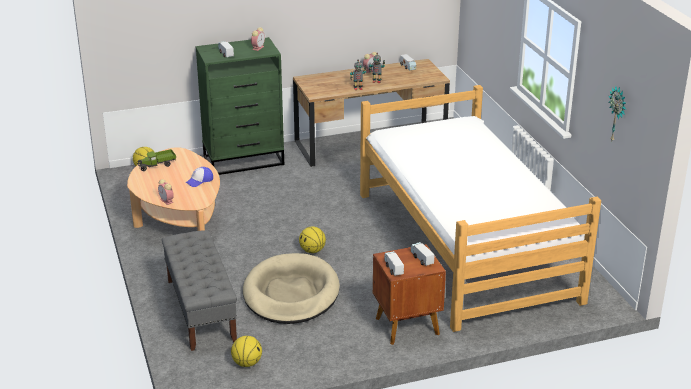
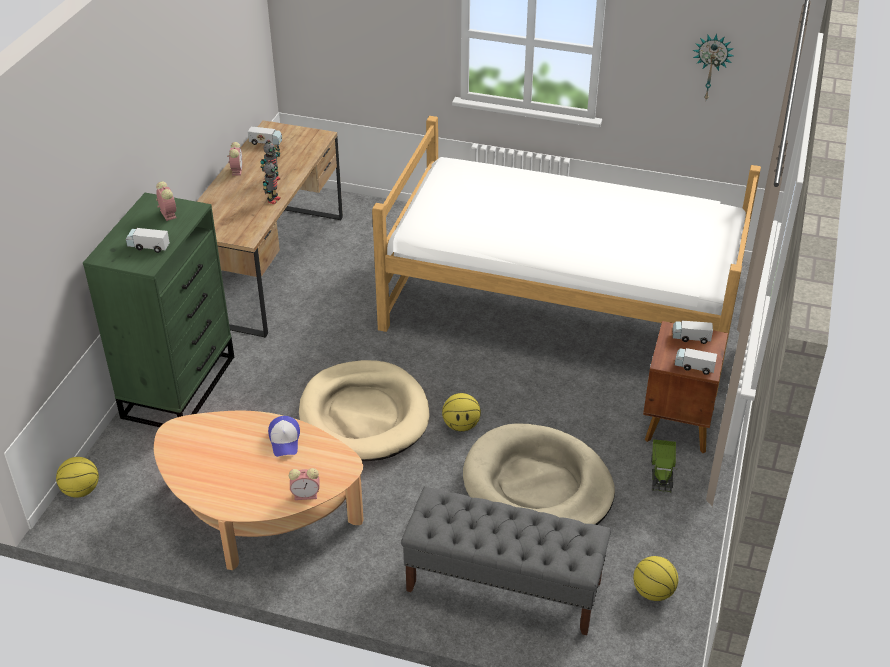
camera: 55 degrees left, 10 degrees up
(157, 165) = (193, 464): toy truck -> toy truck (662, 472)
(284, 218) = (364, 415): none -> beige dog bed

